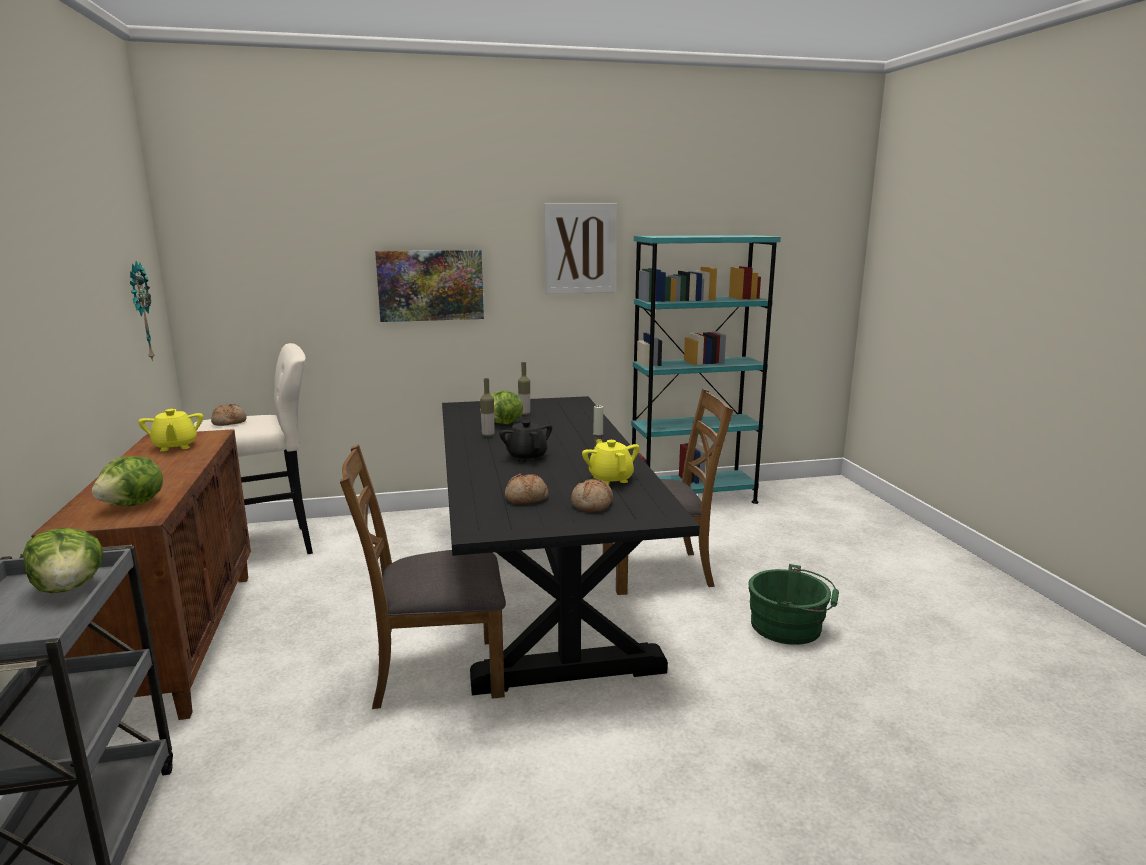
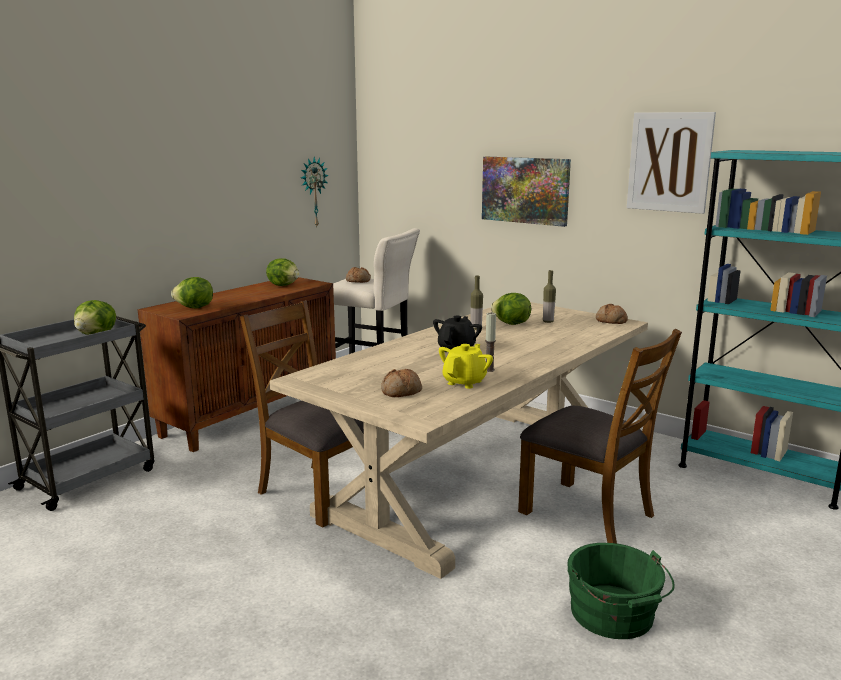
camera: 50 degrees right, 0 degrees up
(175, 446) = (284, 285): yellow teapot -> lettuce
(526, 498) = (376, 373): bread -> bread (610, 321)
(542, 584) = (480, 477): black dining table -> beige dining table

